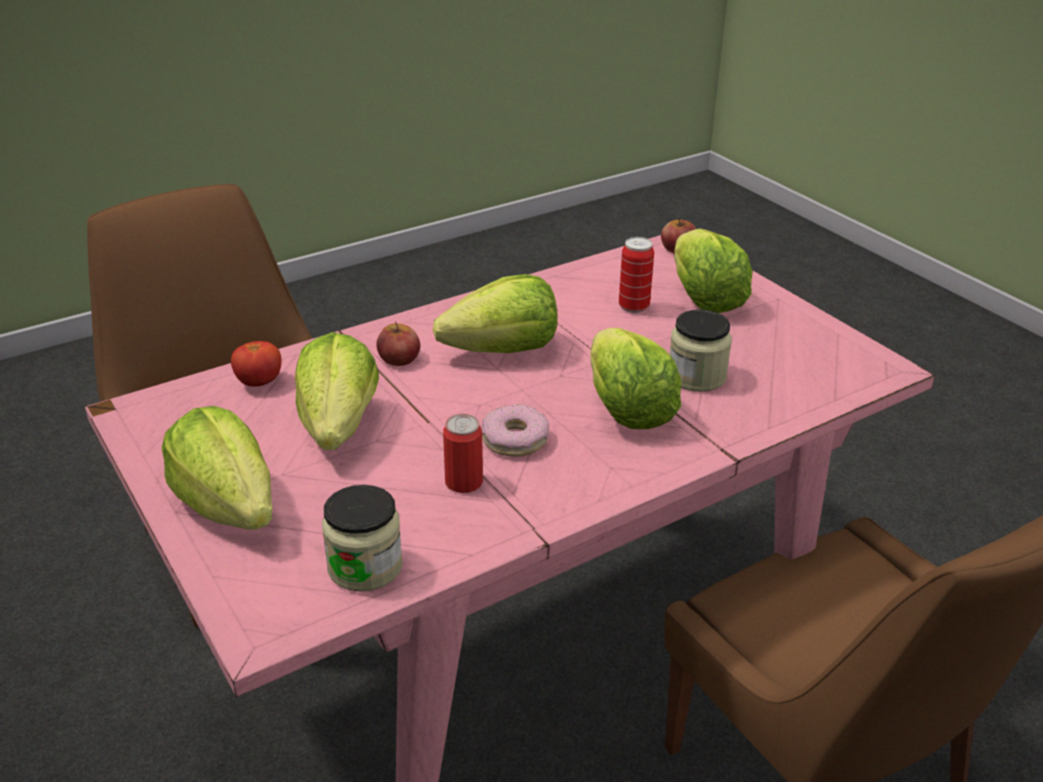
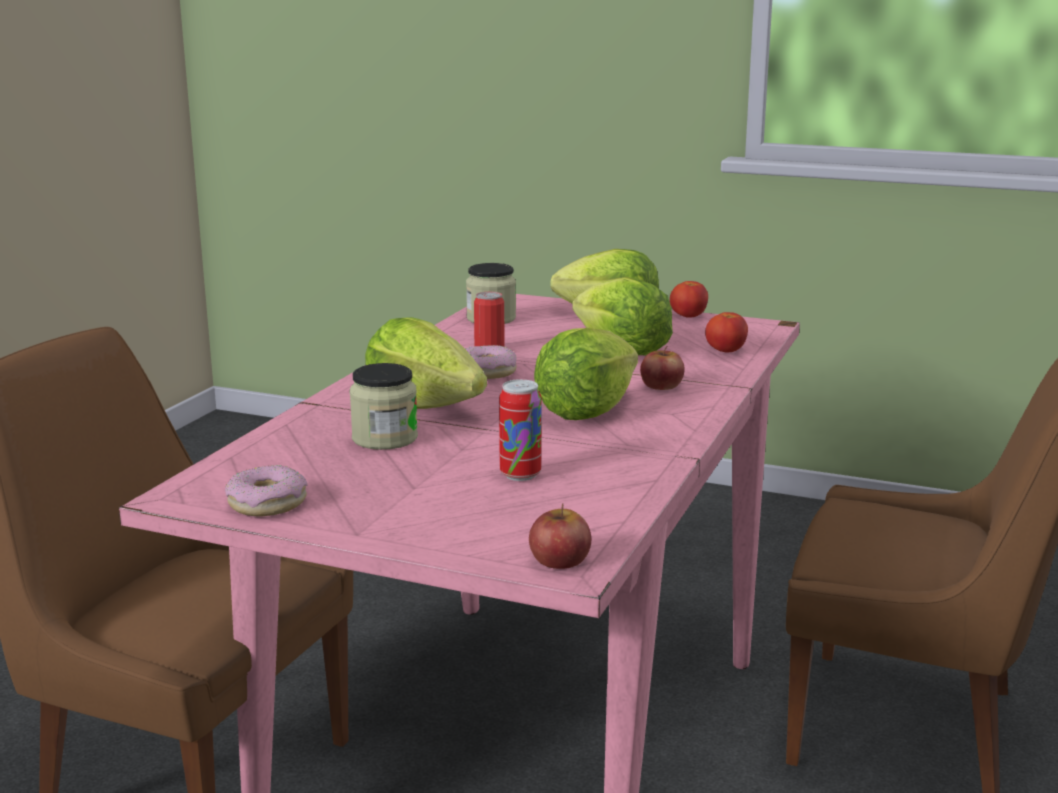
camera: 145 degrees right, 15 degrees down
(159, 463) = (688, 317): none -> tomato
(703, 298) = (451, 506): lettuce -> none
(824, 340) = (267, 503): none -> donut

